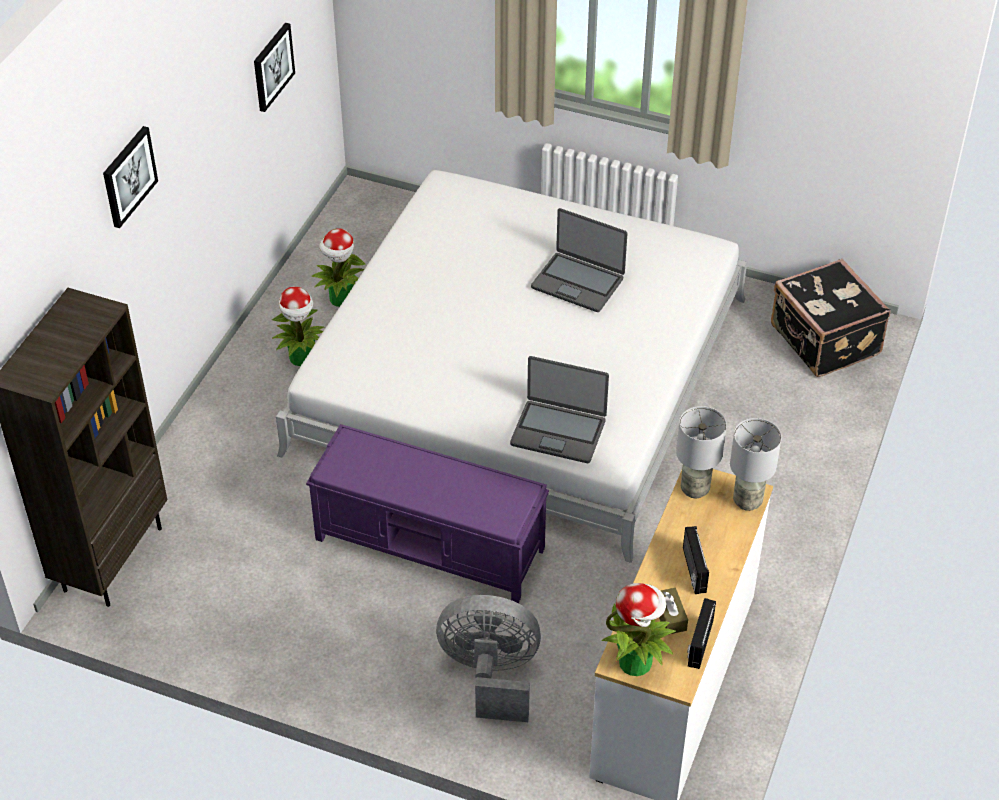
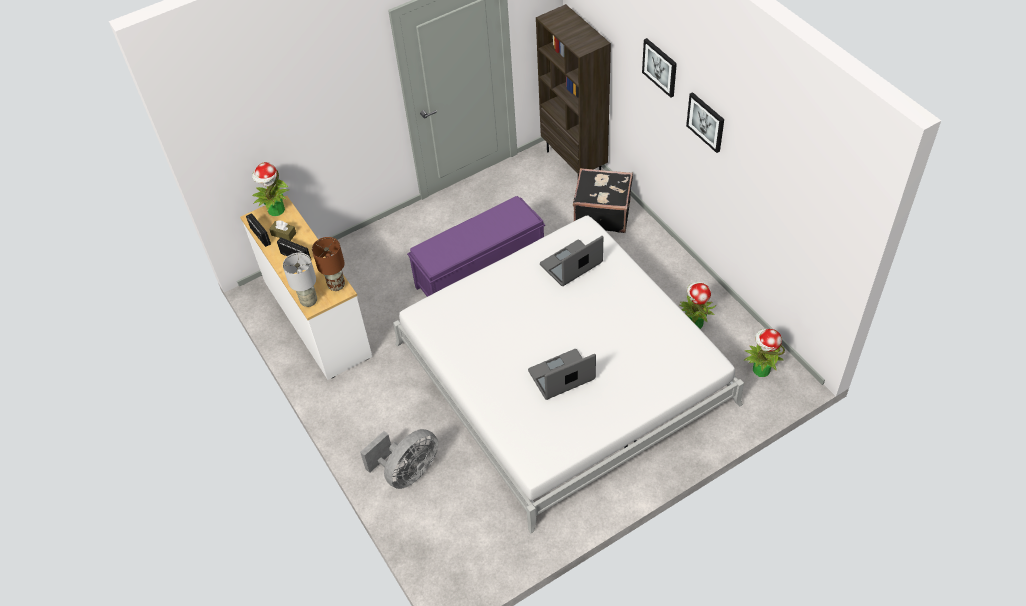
camera: 130 degrees right, 5 degrees up
(272, 66) = (779, 208): picture -> picture (706, 122)
(302, 358) = (656, 283): potted plant -> potted plant (760, 370)
(490, 675) = (387, 256): grey fan -> grey fan (407, 472)
(558, 431) = (459, 303): laptop -> laptop (571, 264)
(695, 489) = (336, 286): grey table lamp -> brown table lamp
(823, 341) = (458, 551): black suitcase -> black suitcase (602, 213)

